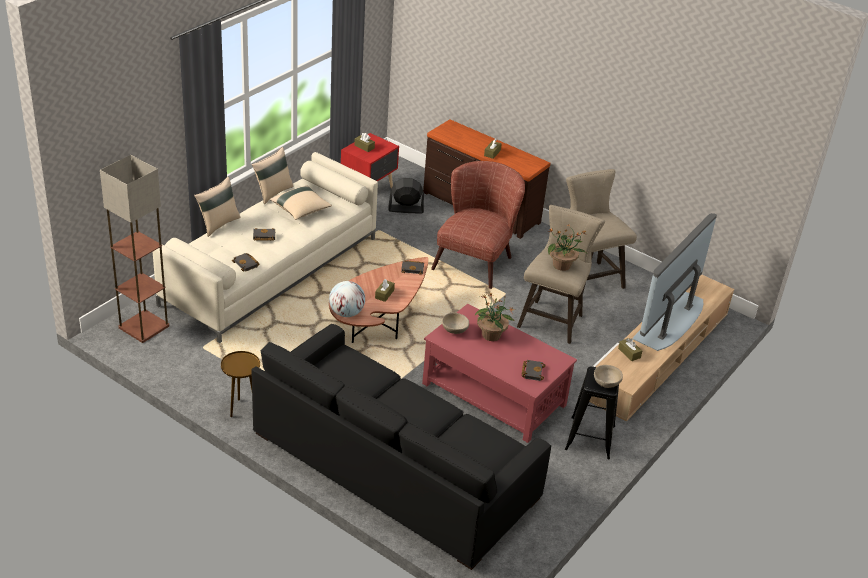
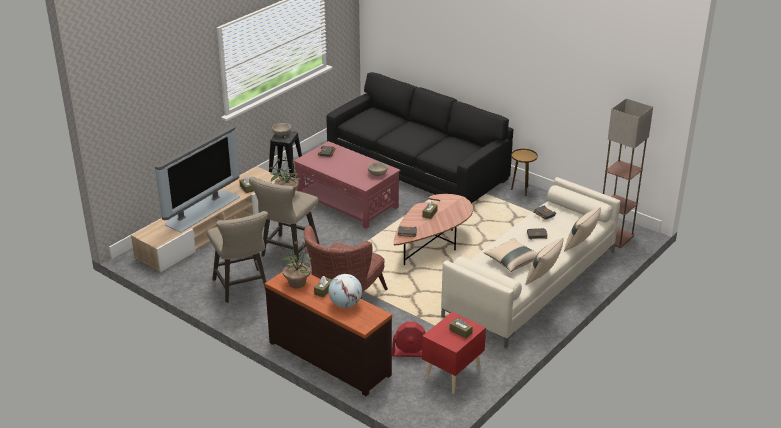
camera: 175 degrees left, 5 degrees down
(346, 313) = (458, 200): globe -> globe (345, 304)
(405, 209) = (410, 353): black fan -> red fan
(491, 335) = (351, 171): potted plant -> potted plant (297, 283)

